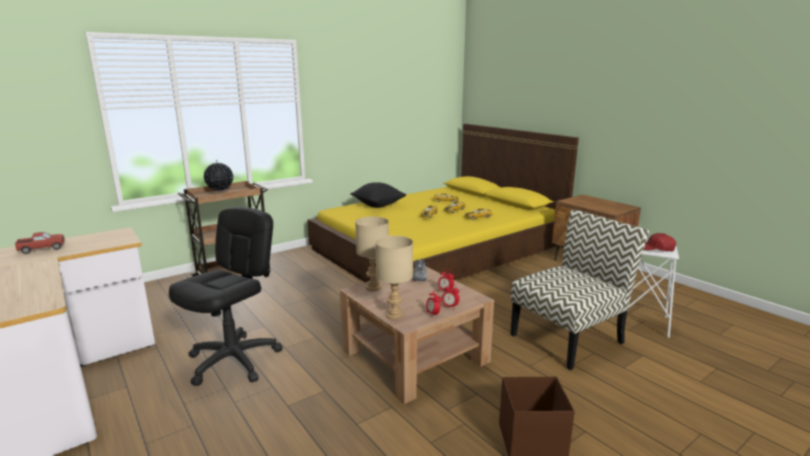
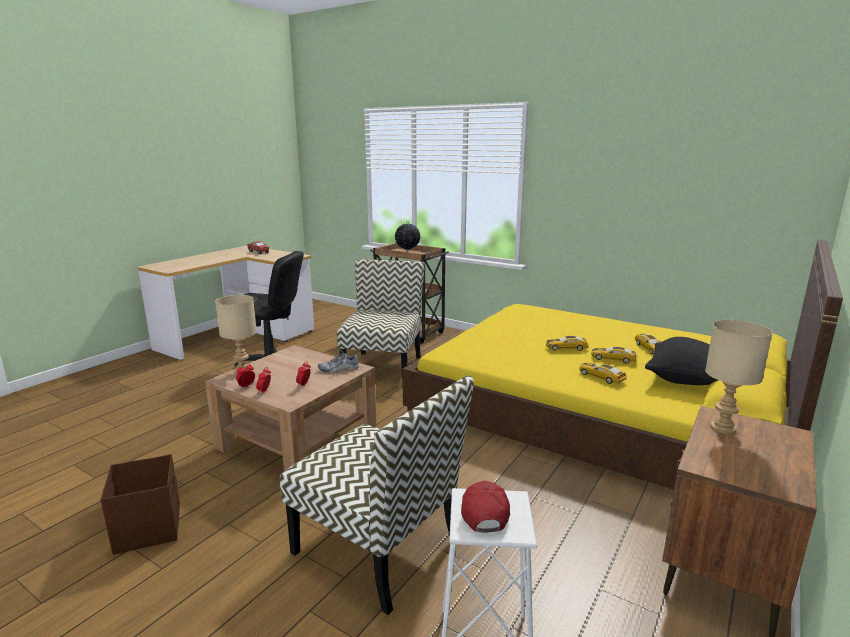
camera: 70 degrees right, 0 degrees up
(300, 300) = (382, 367): none -> chair
(372, 287) = (302, 355): beige table lamp -> beige table lamp (721, 428)
(378, 205) = (564, 319): black pillow -> black pillow (685, 380)

